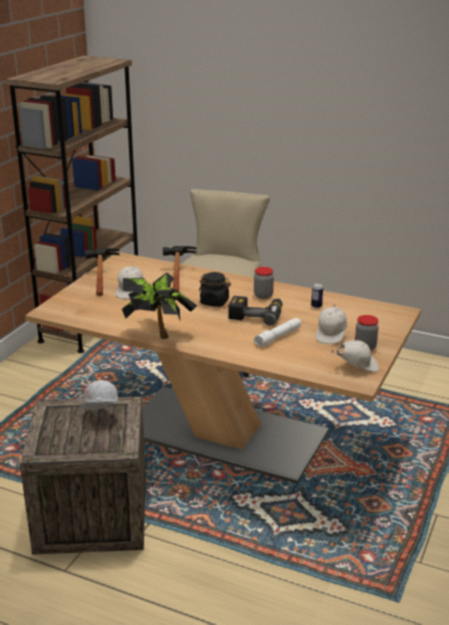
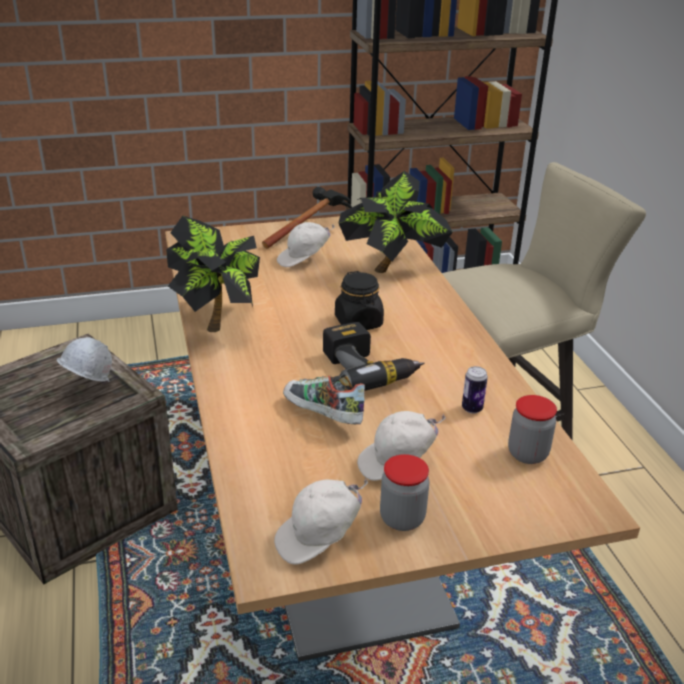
camera: 50 degrees right, 5 degrees up
(177, 275) = (392, 268): hammer -> potted plant
(263, 295) = (434, 350): jar -> jar (527, 454)
(278, 338) = (322, 416): white flashlight -> shoe
(357, 367) = (320, 538): white cap -> white cap turned 105 degrees clockwise

